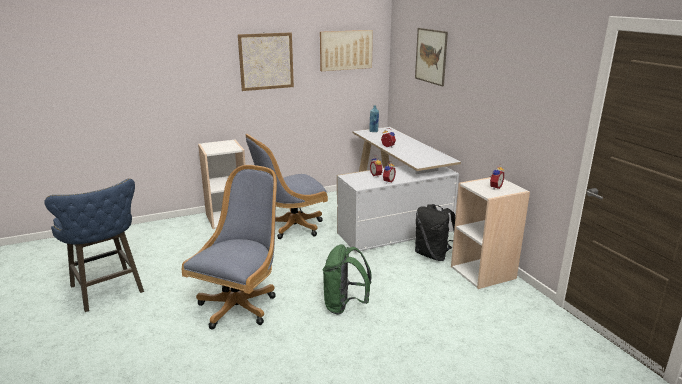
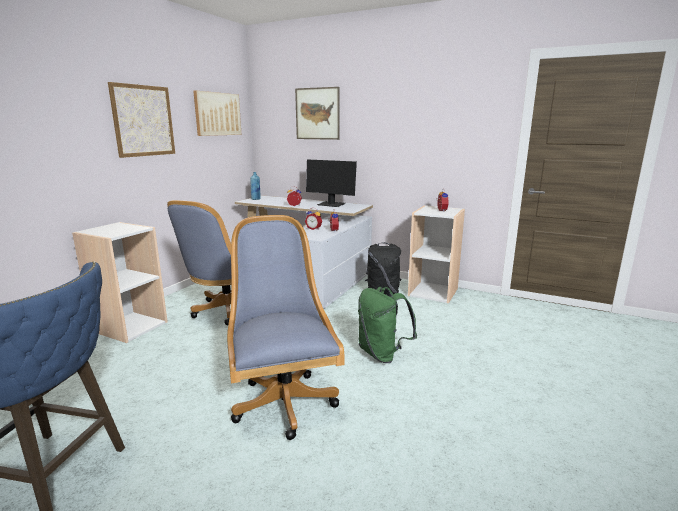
camera: 40 degrees left, 5 degrees down
(422, 152) = (331, 204): none -> monitor

